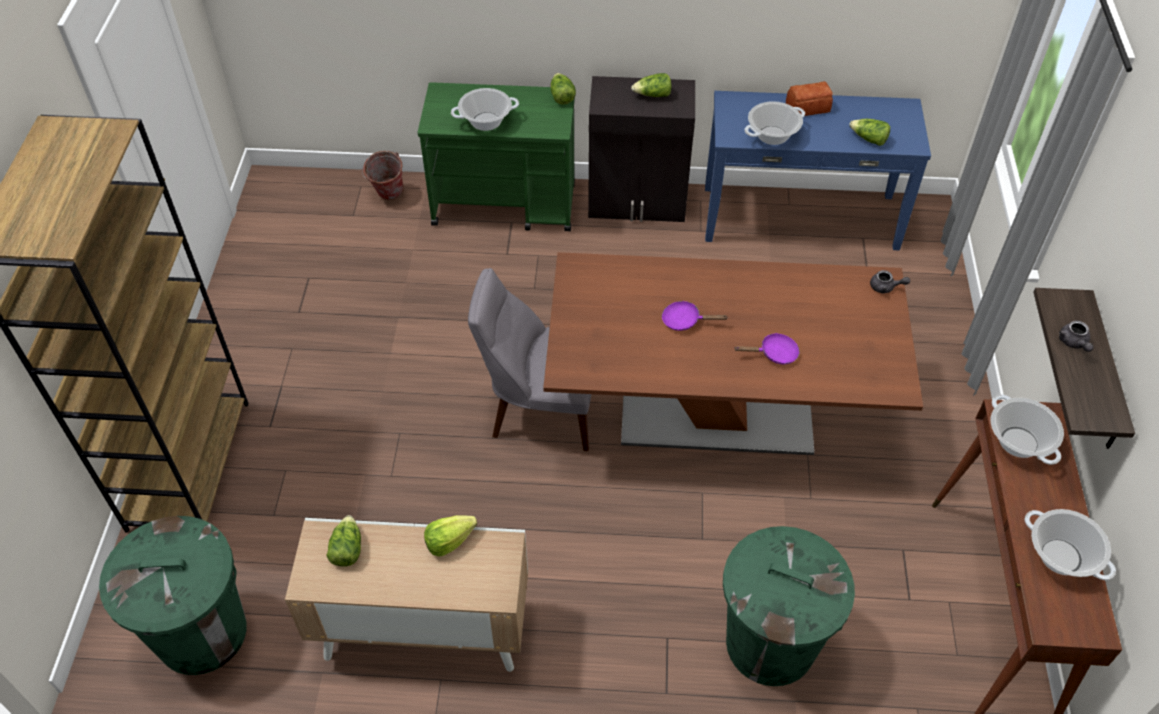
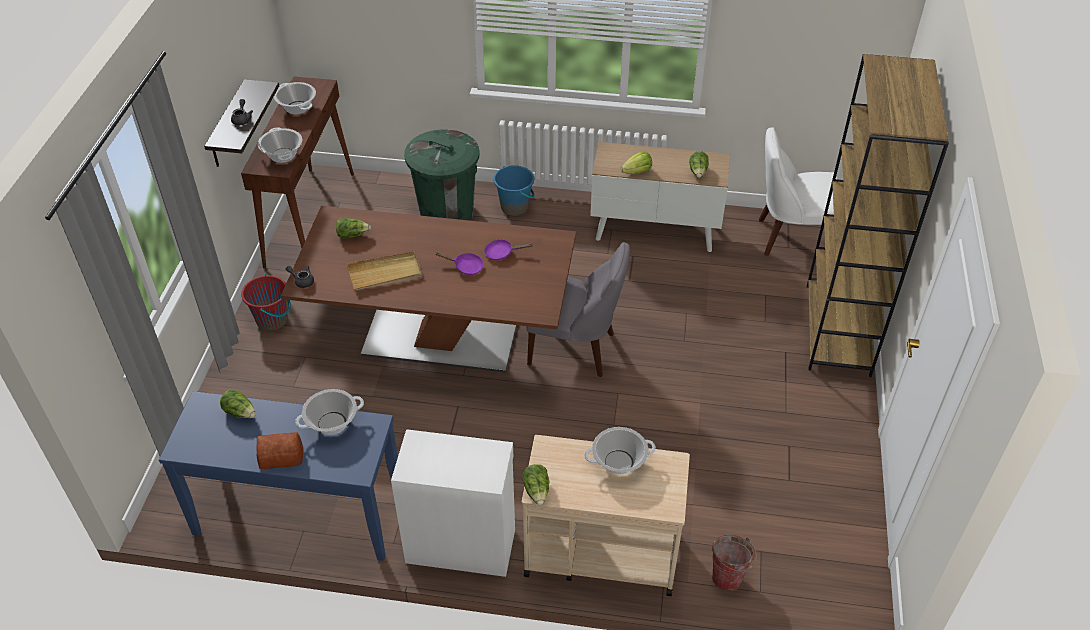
camera: 175 degrees left, 5 degrees down
(202, 633) = (791, 237): green trash can -> white chair
(505, 205) = (600, 552): green cart -> beige cart
(637, 203) = (460, 544): black cabinet -> white cabinet
(653, 95) = (441, 461): lettuce -> lettuce (352, 235)
(659, 667) = (514, 207): none -> blue bucket
(774, 353) = (407, 241): purple frying pan -> purple frying pan (501, 253)
(785, 304) = (385, 273): none -> beige tray
(944, 425) = (272, 320): none -> red bucket

